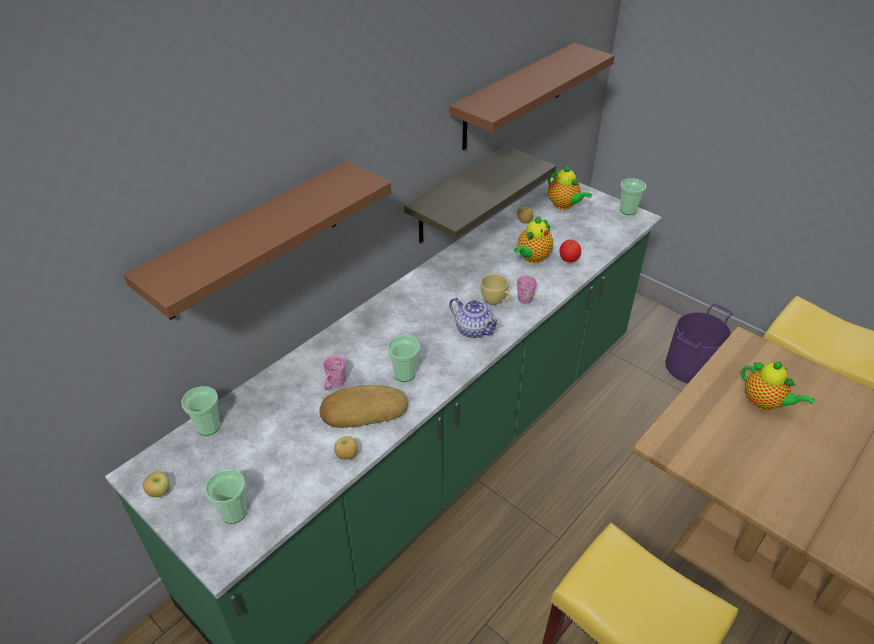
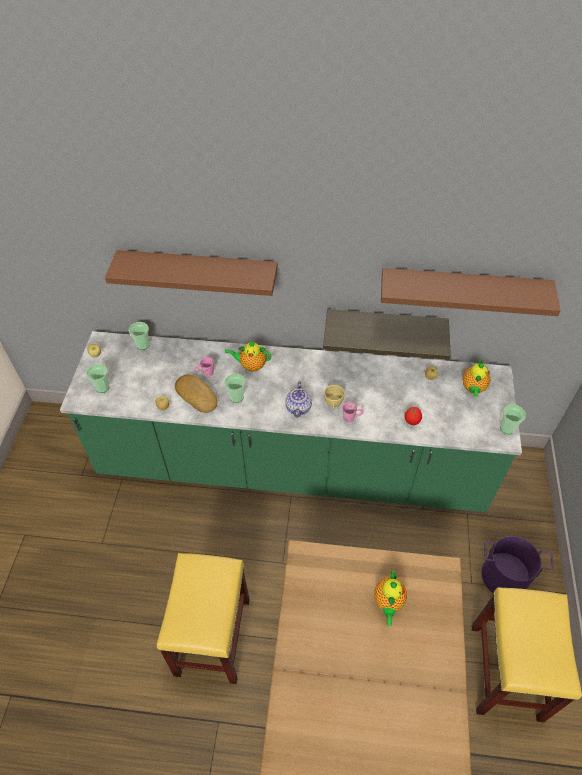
camera: 55 degrees right, 10 degrees up
(532, 258) = (394, 401): teapot -> teapot (251, 365)

